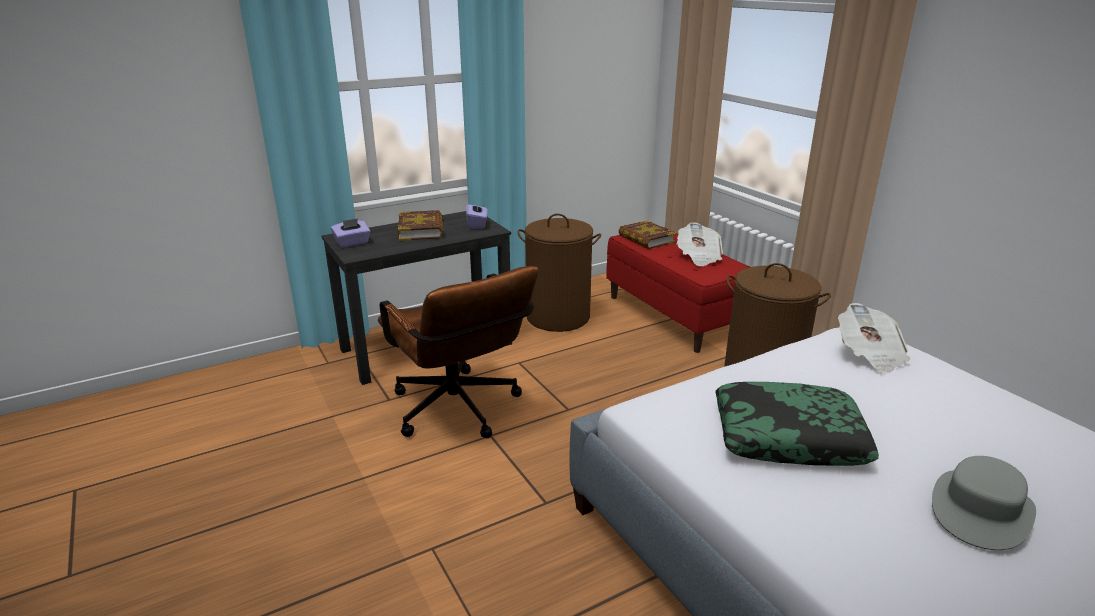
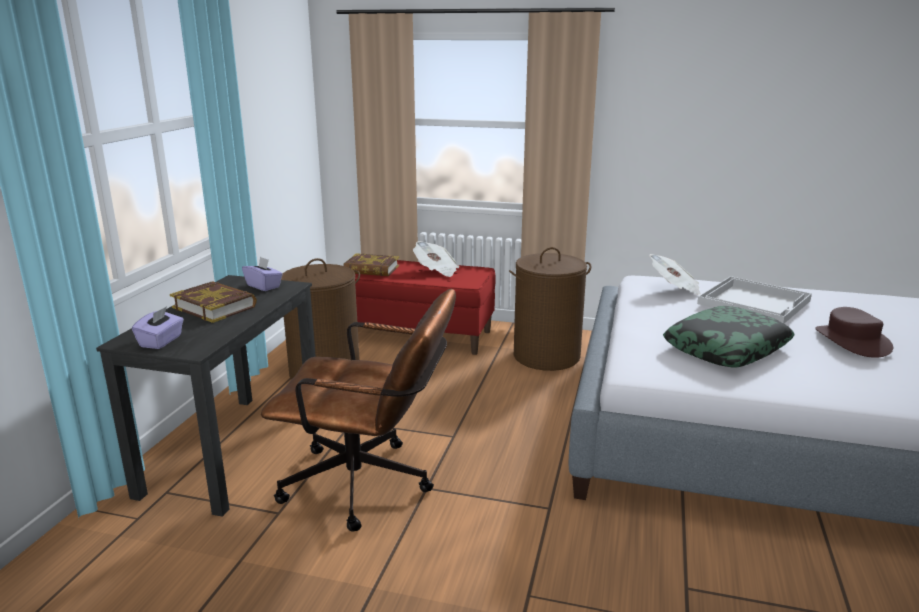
camera: 45 degrees left, 5 degrees down
(943, 409) = (755, 302): none -> white tray
(980, 510) = (851, 341): grey hat -> brown hat

